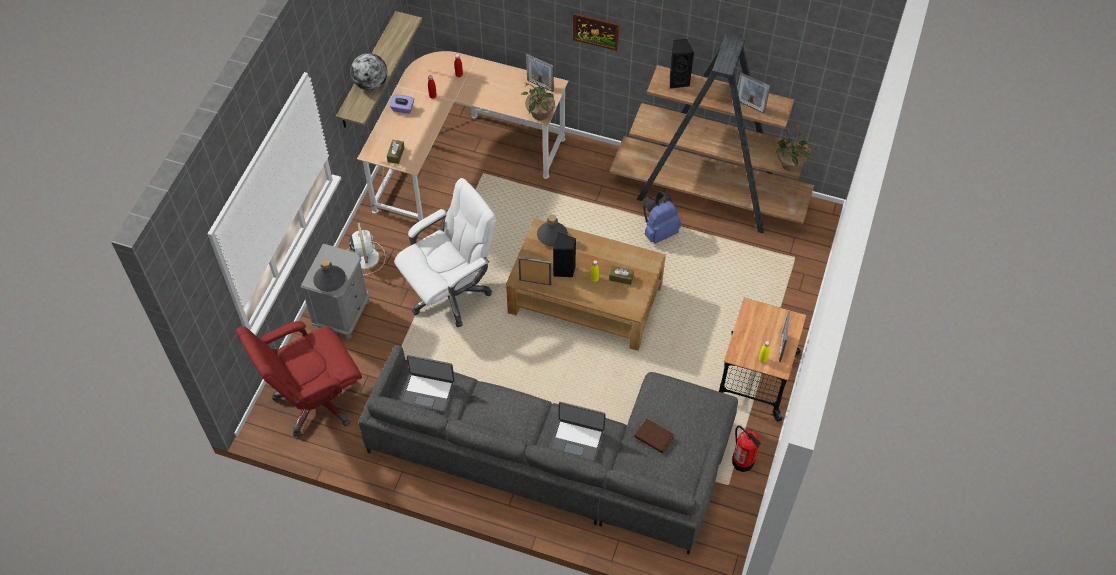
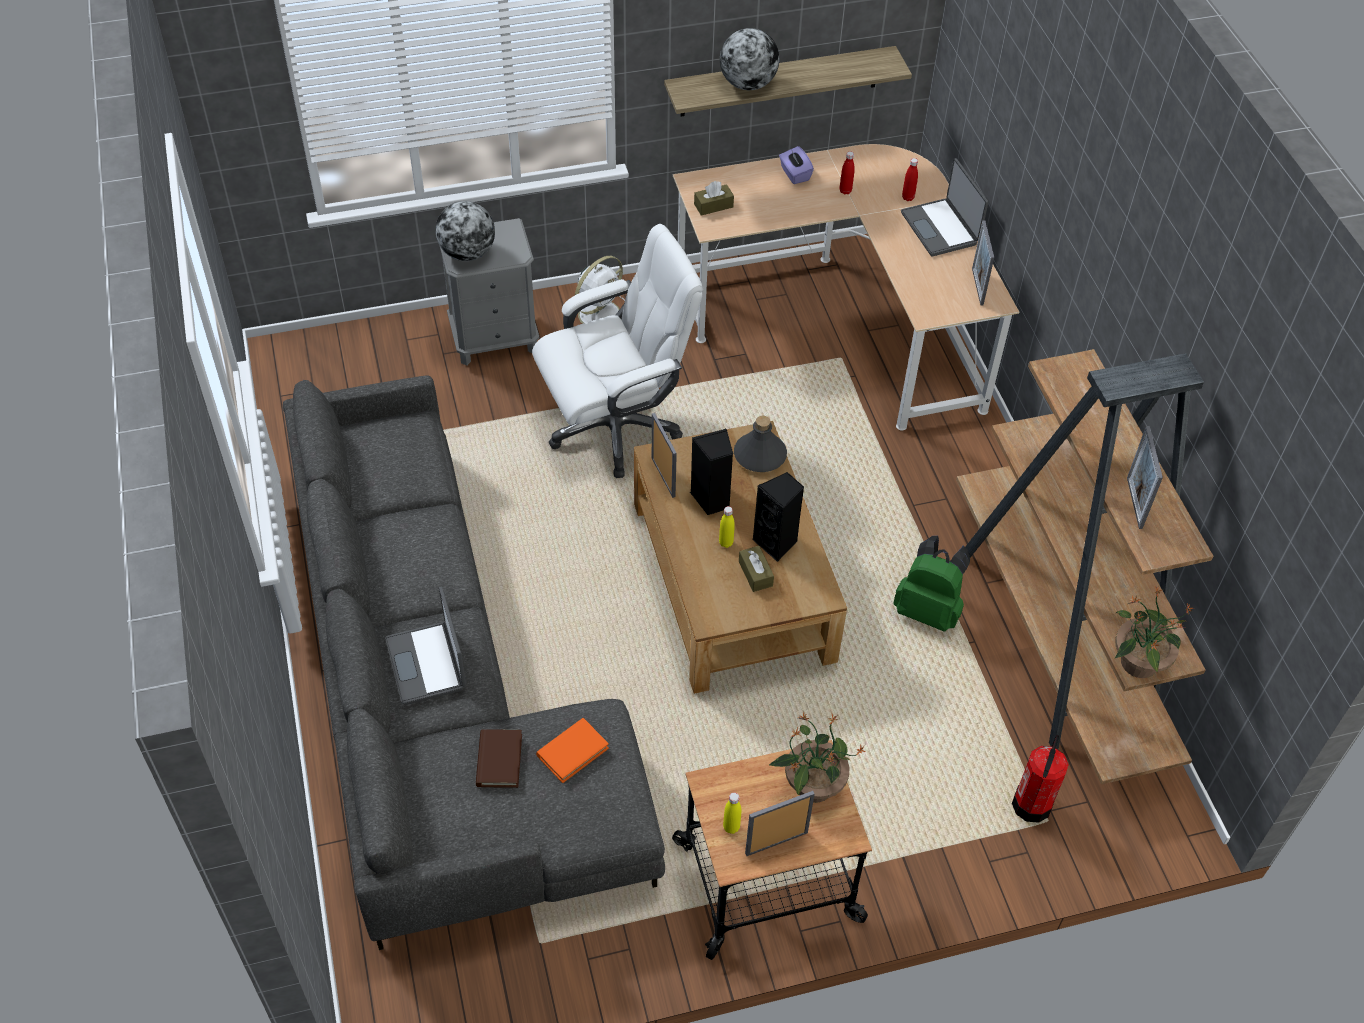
camera: 55 degrees right, 5 degrees down
(316, 401) = (346, 382): red office chair -> none
(330, 280) = (467, 253): grey bottle -> globe
(428, 392) = (391, 454): laptop -> laptop (941, 228)
(450, 293) = (616, 426): white office chair -> white office chair turned 45 degrees counterclockwise
(539, 114) = (926, 311): potted plant -> potted plant (812, 785)
(595, 31) = (1072, 244): picture -> none
(659, 232) = (928, 610): blue backpack -> green backpack
(669, 405) = (572, 752): none -> orange book
(678, 80) = (1089, 388): black speaker -> black speaker (777, 543)
(742, 461) = (597, 942): fire extinguisher -> fire extinguisher (1032, 805)

